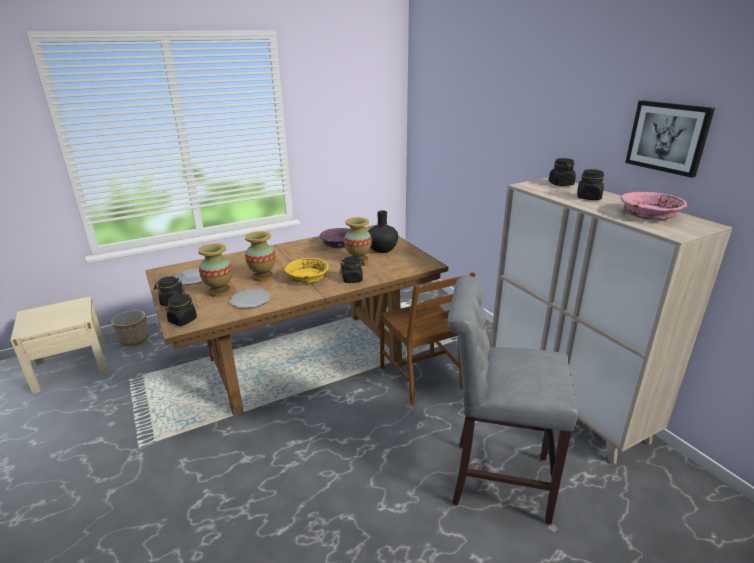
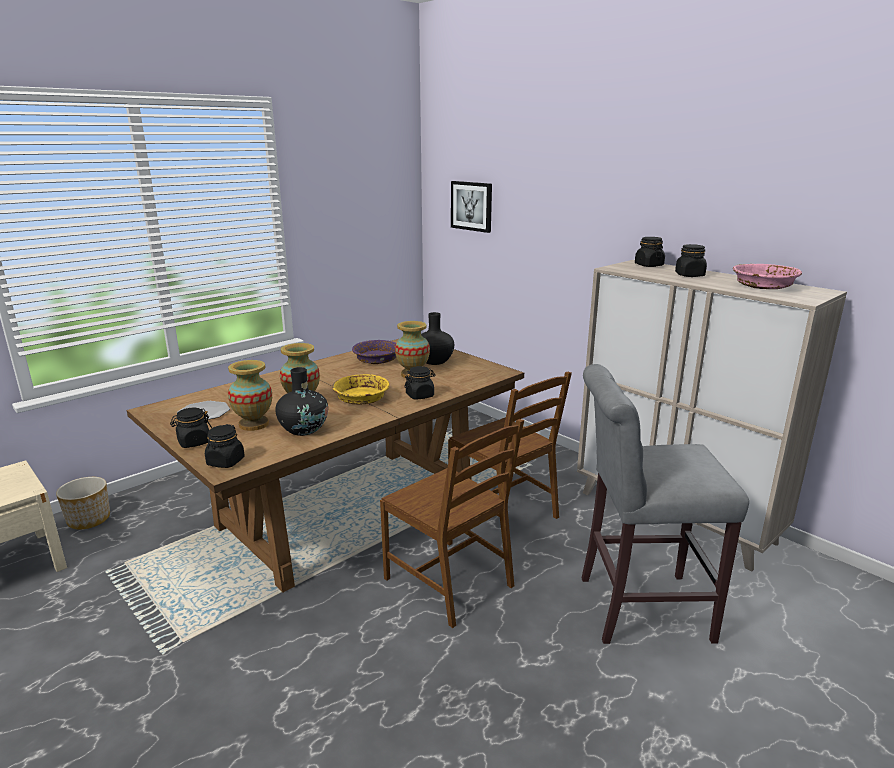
camera: 15 degrees left, 5 degrees down
(250, 300) = (303, 429): plate -> black vase
(355, 428) = (450, 582): none -> brown chair
(668, 137) = (765, 206): picture -> picture (472, 206)

